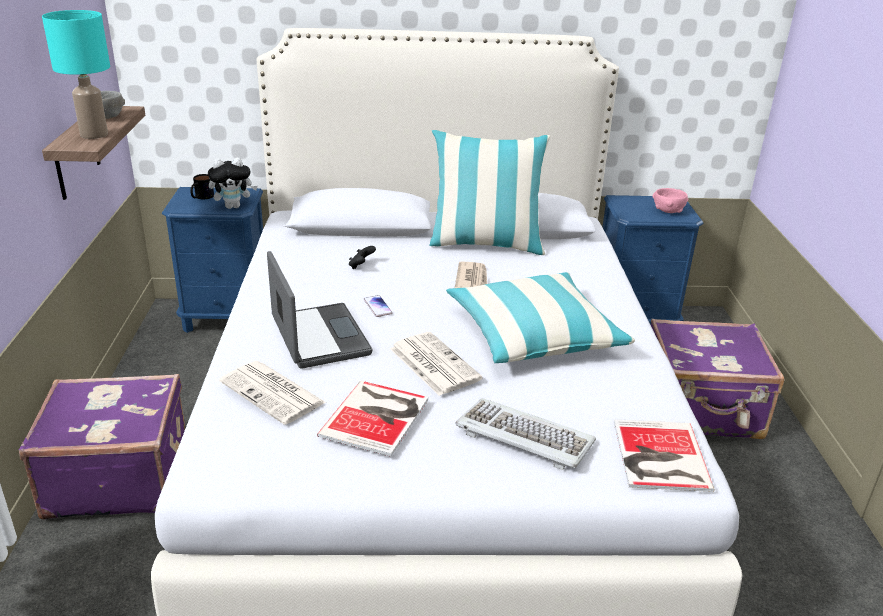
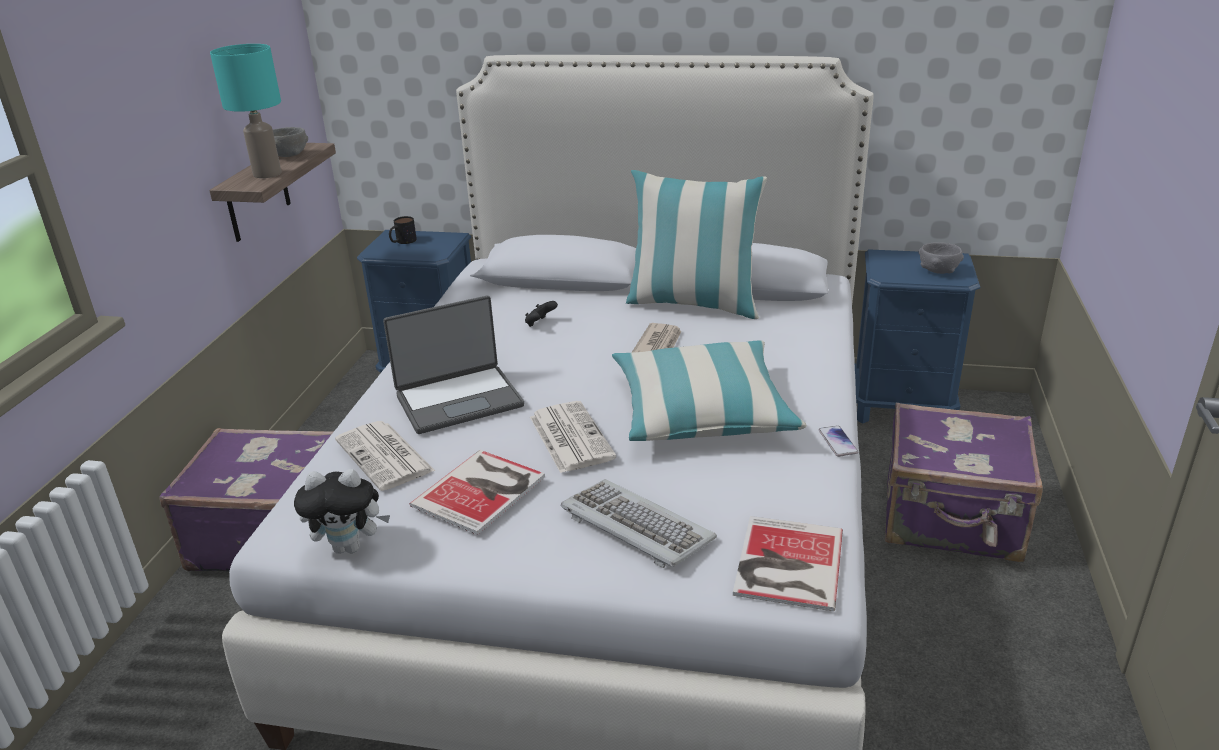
camera: 15 degrees right, 0 degrees up
(234, 206) = (431, 252): plush toy -> plush toy (350, 547)
(318, 337) = (459, 400): laptop -> laptop turned 75 degrees clockwise
(377, 307) = (537, 370): phone -> phone (837, 442)
(668, 211) = (938, 271): pink bowl -> grey bowl

